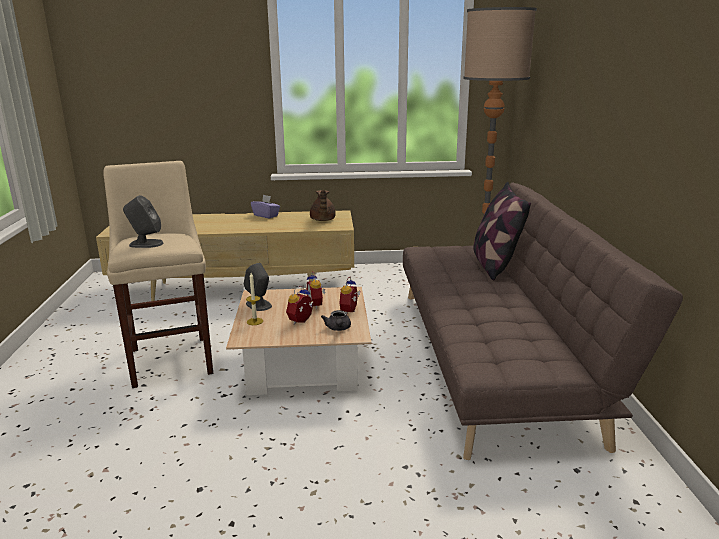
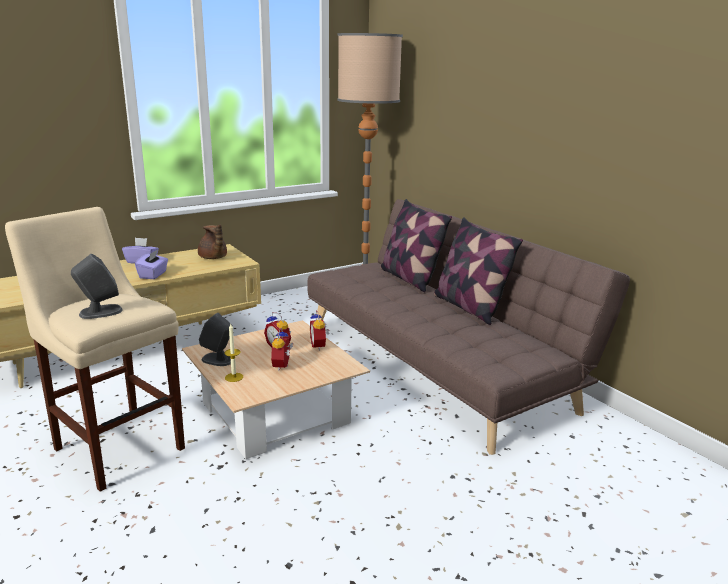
camera: 30 degrees left, 0 degrees up
(261, 227) = (153, 275): none -> purple tissue box
(338, 329) = (326, 365): grey teapot -> none
(524, 303) = (469, 307): none -> pillow

